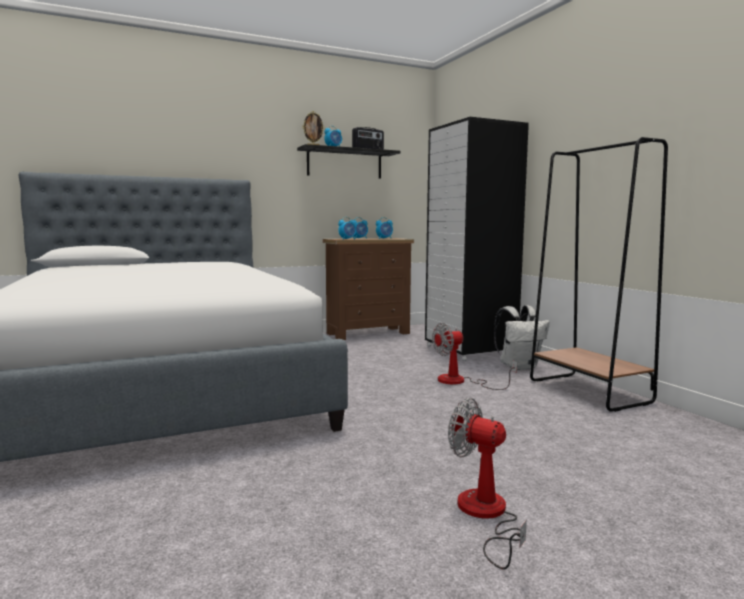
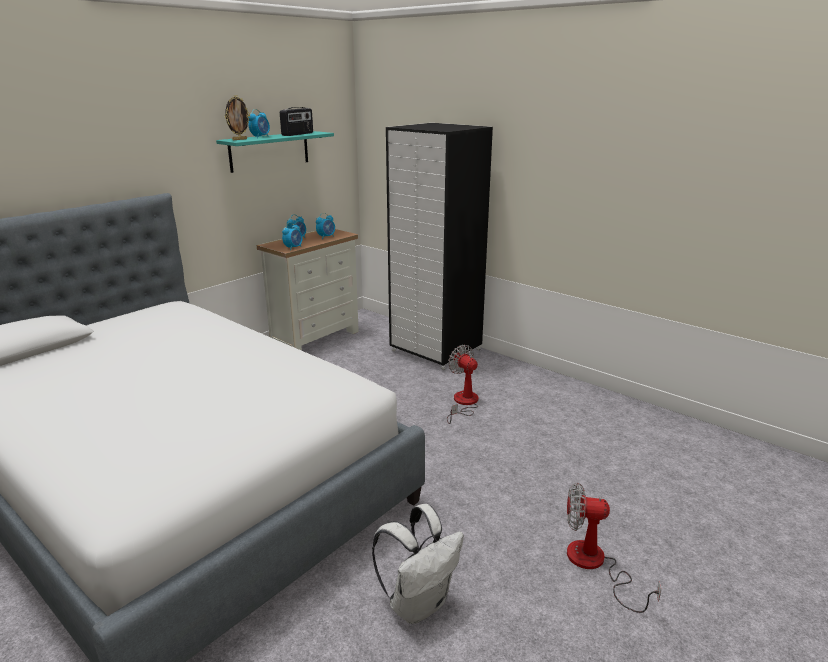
camera: 25 degrees left, 15 degrees up
(344, 164) = (269, 151): black shelf -> turquoise shelf
(368, 333) = (316, 339): brown dresser -> white dresser
(461, 381) = (463, 403): fan -> fan turned 105 degrees clockwise
(519, 367) = (494, 369): white backpack -> white backpack (419, 603)
(589, 392) = (569, 393): clothes rack -> none

